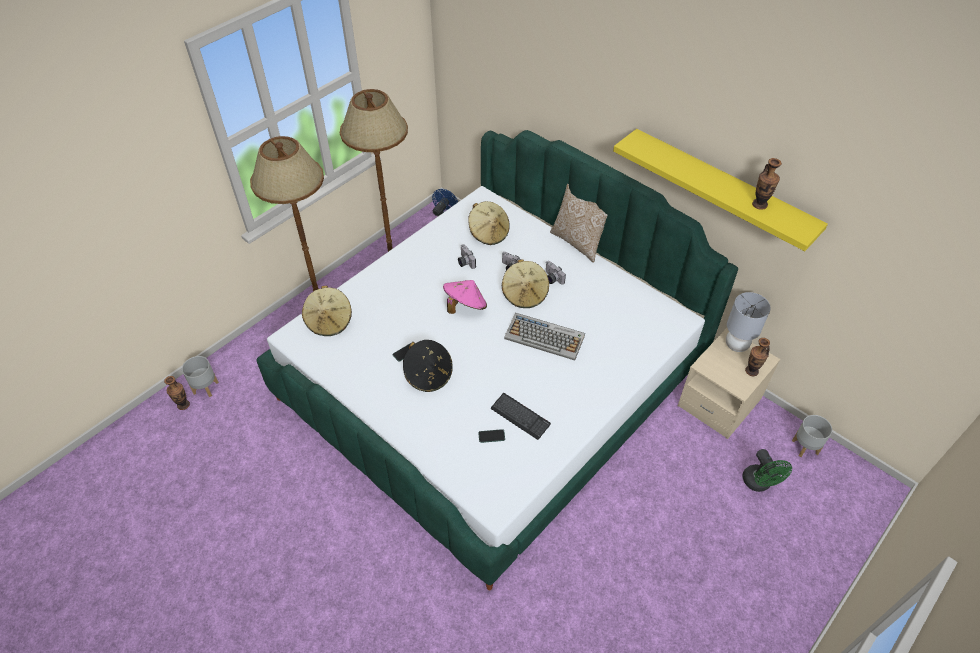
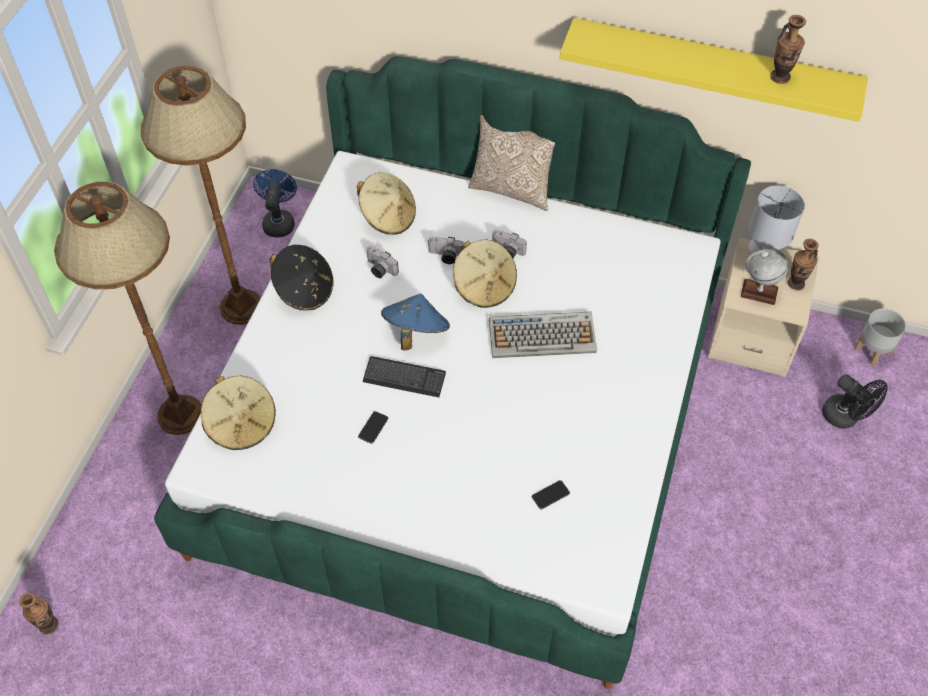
camera: 25 degrees left, 5 degrees up
(205, 388) = (67, 587): grey planter -> none
(428, 375) = (423, 446): black hat -> black hat (304, 290)
(465, 306) = (415, 332): pink hat -> blue hat
(520, 417) = (571, 454): keyboard -> keyboard (404, 378)
(720, 367) = (759, 292): none -> globe
(759, 484) = (845, 417): green fan -> black fan

